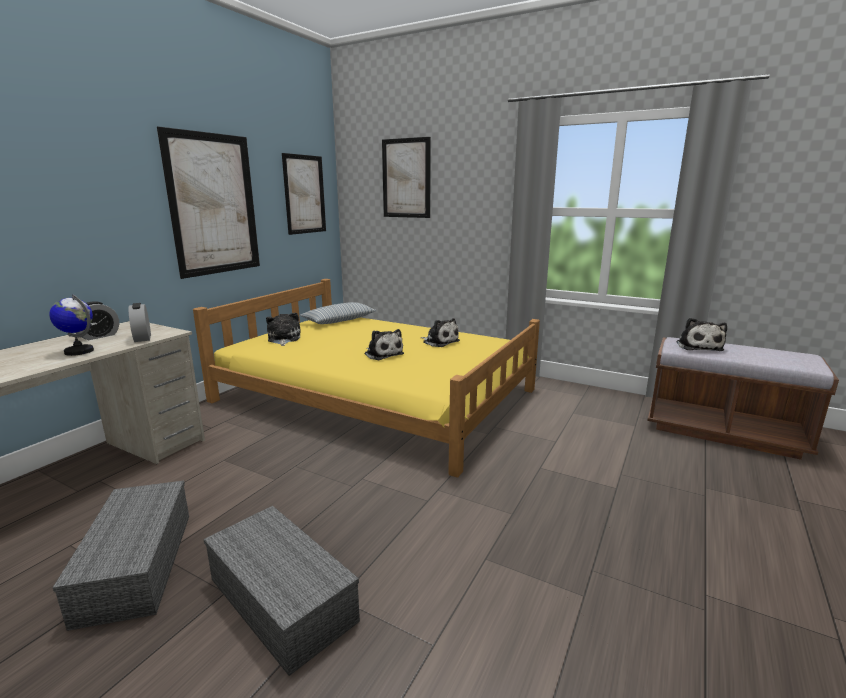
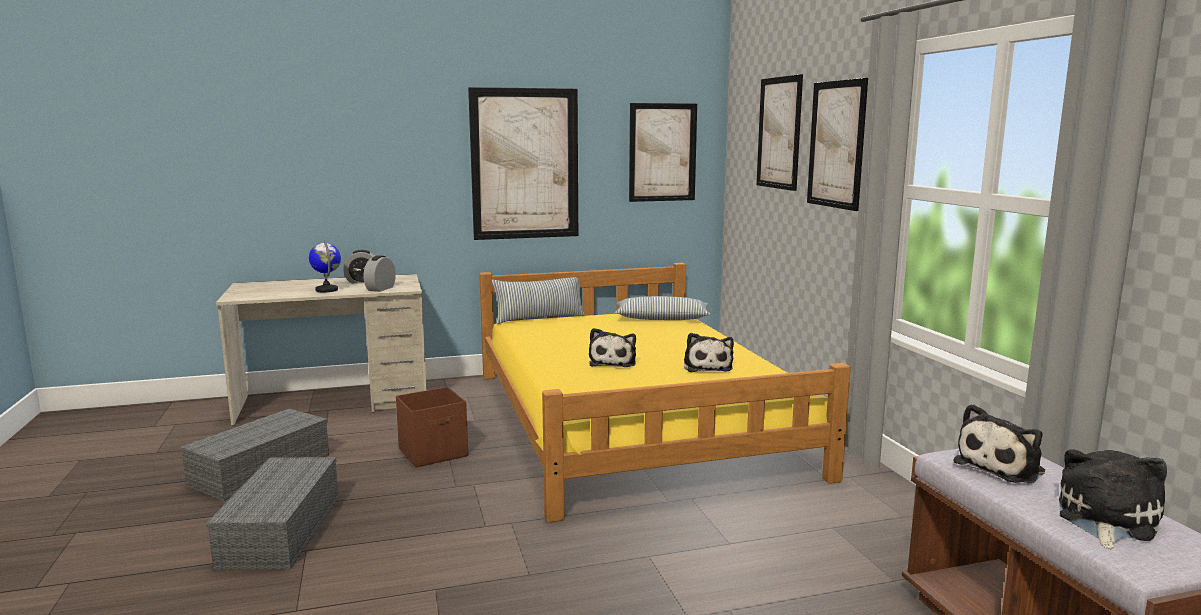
camera: 45 degrees right, 5 degrees down
(248, 339) = (539, 318): none -> pillow
(283, 339) = (563, 324): plush toy -> plush toy (1105, 520)
(285, 471) = (434, 453): none -> brown storage box
(471, 184) = (836, 144): none -> picture

